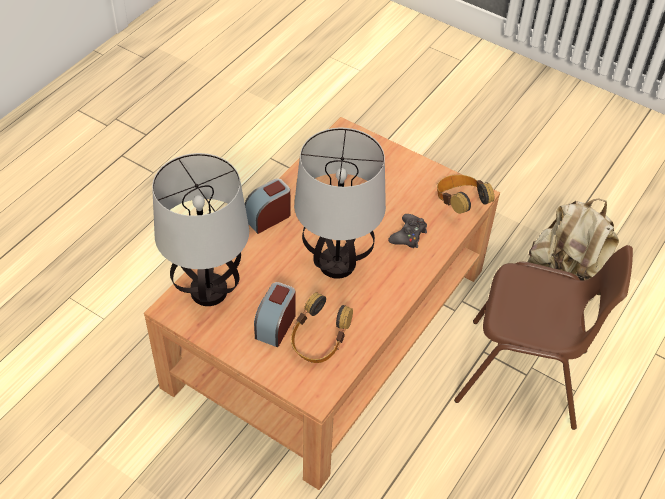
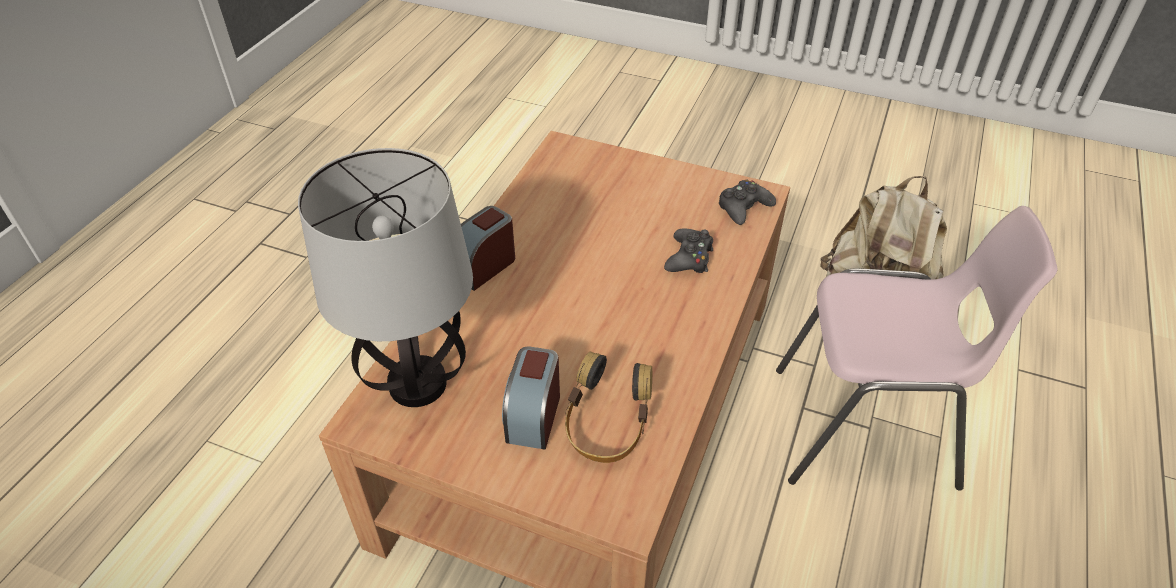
camera: 10 degrees left, 5 degrees down
(336, 265) = (601, 314): table lamp -> none
(460, 203) = (743, 208): headphones -> black game controller
(523, 376) = (866, 430): brown chair -> pink chair

